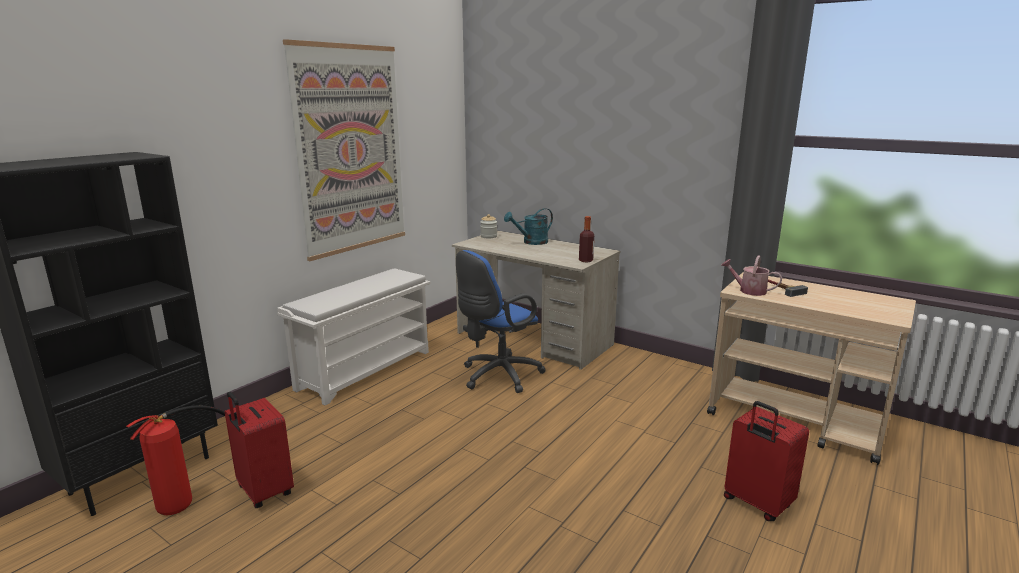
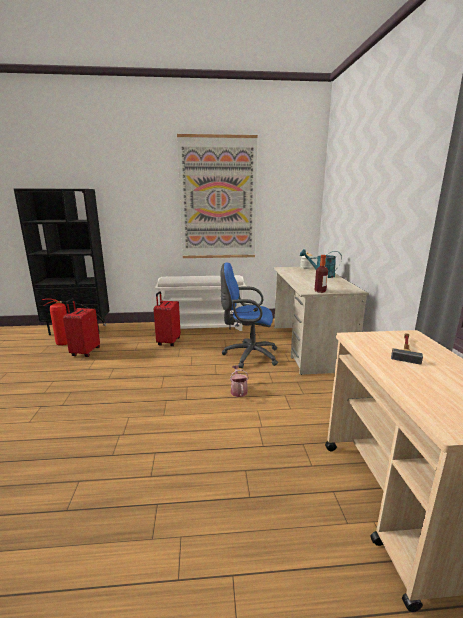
camera: 50 degrees right, 0 degrees up
(748, 290) = (365, 340): watering can -> watering can (238, 390)
(756, 504) = (225, 520): red suitcase -> red suitcase (168, 342)

